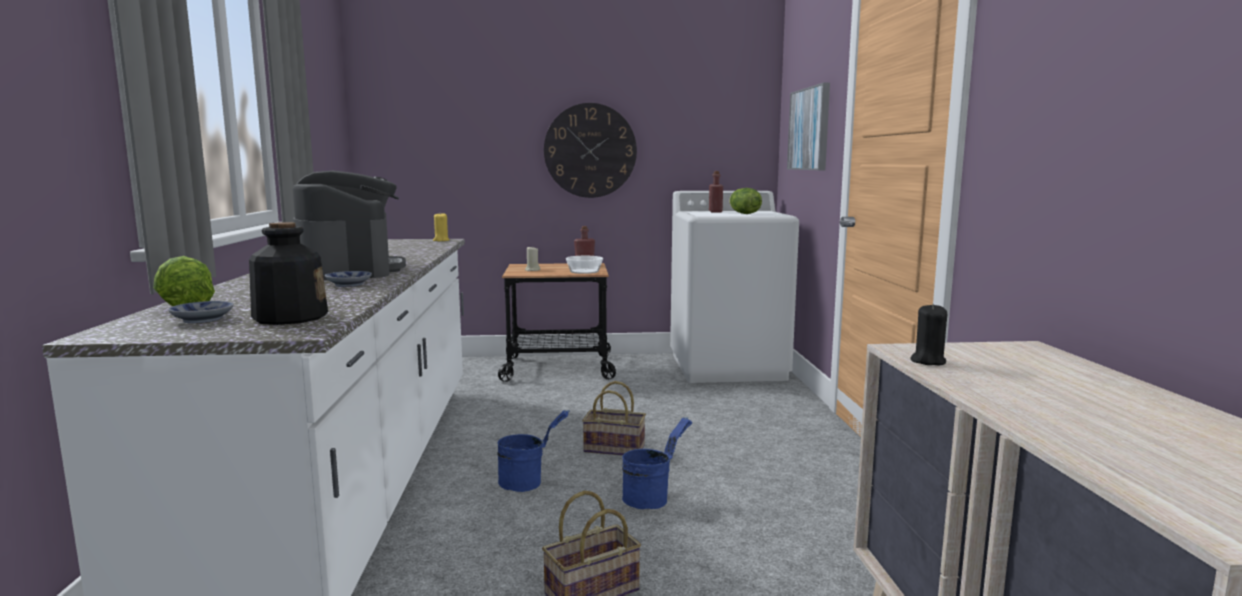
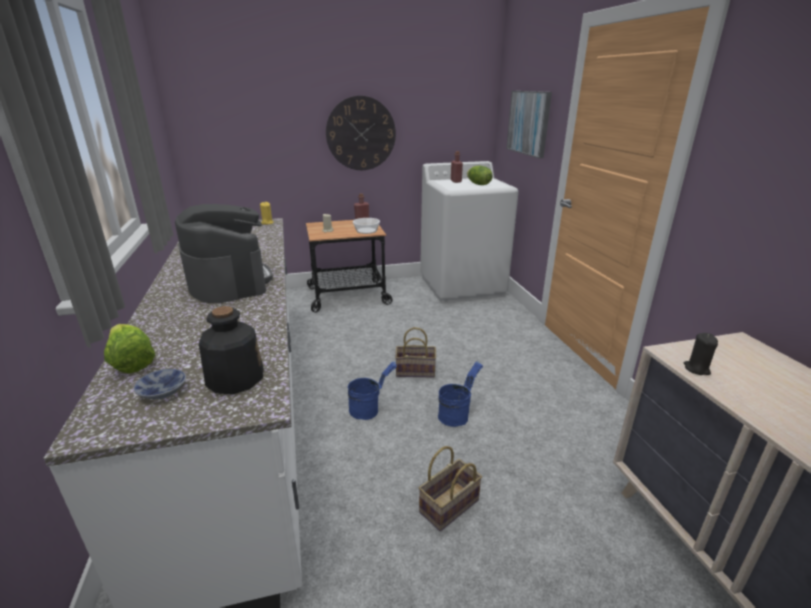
camera: 10 degrees left, 15 degrees up
(347, 285) = (244, 311): bowl -> none

